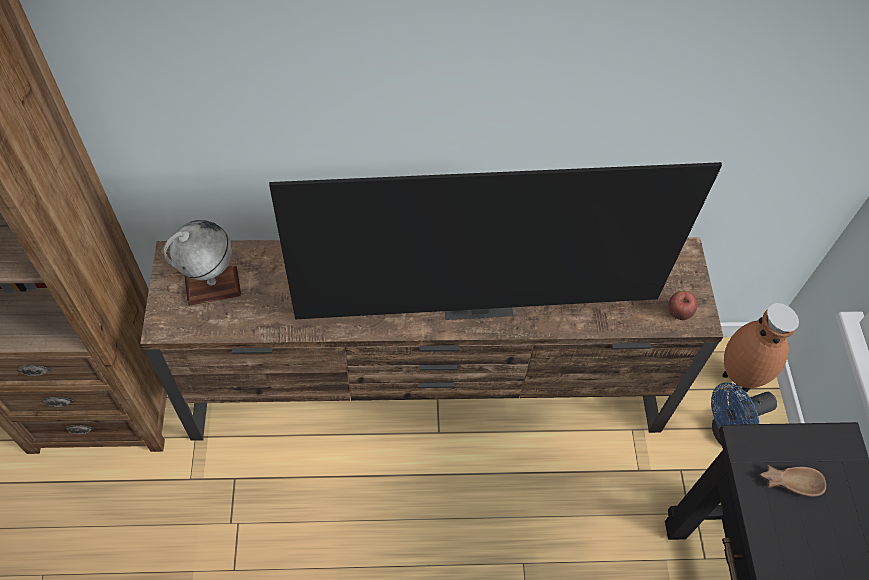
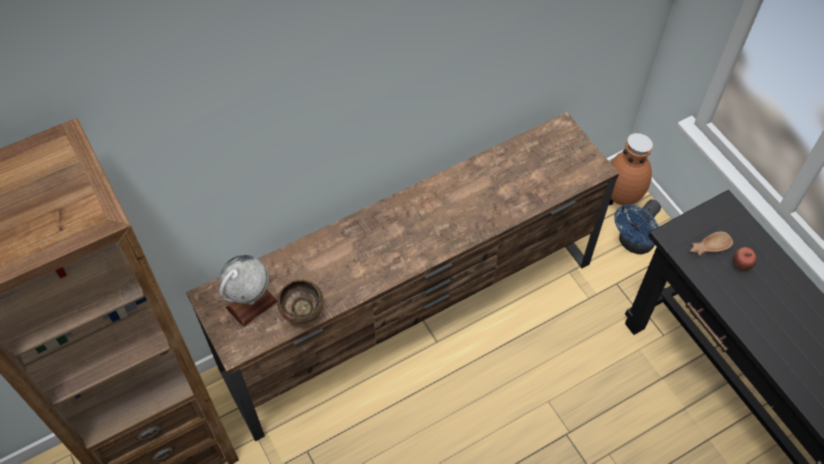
camera: 25 degrees left, 0 degrees up
(259, 323) = (304, 314): none -> brown bowl
(477, 298) = (445, 223): television -> none
(678, 313) = (582, 171): apple -> apple (741, 265)

